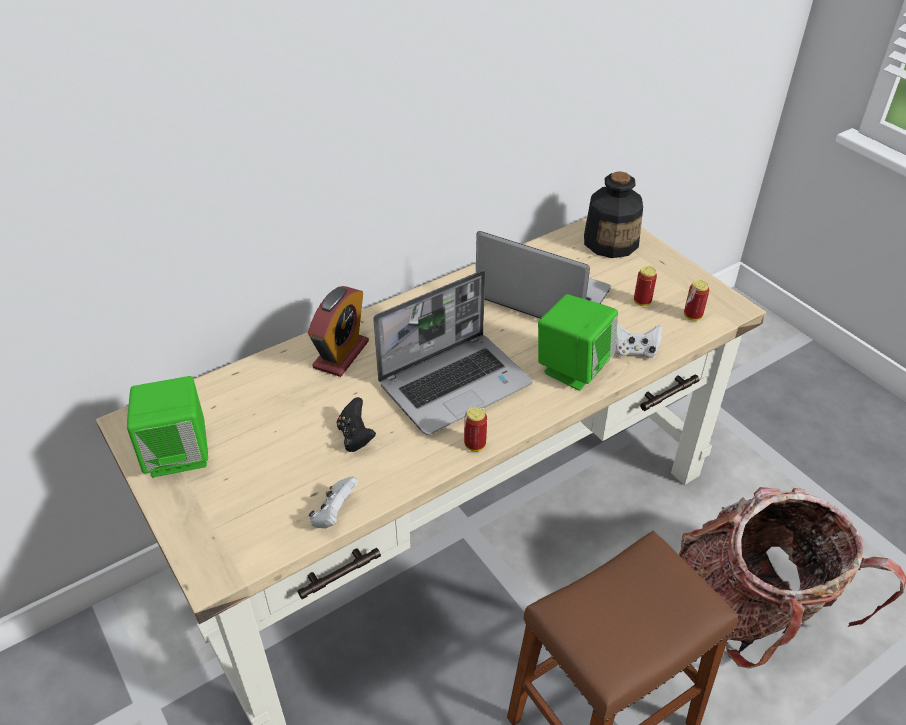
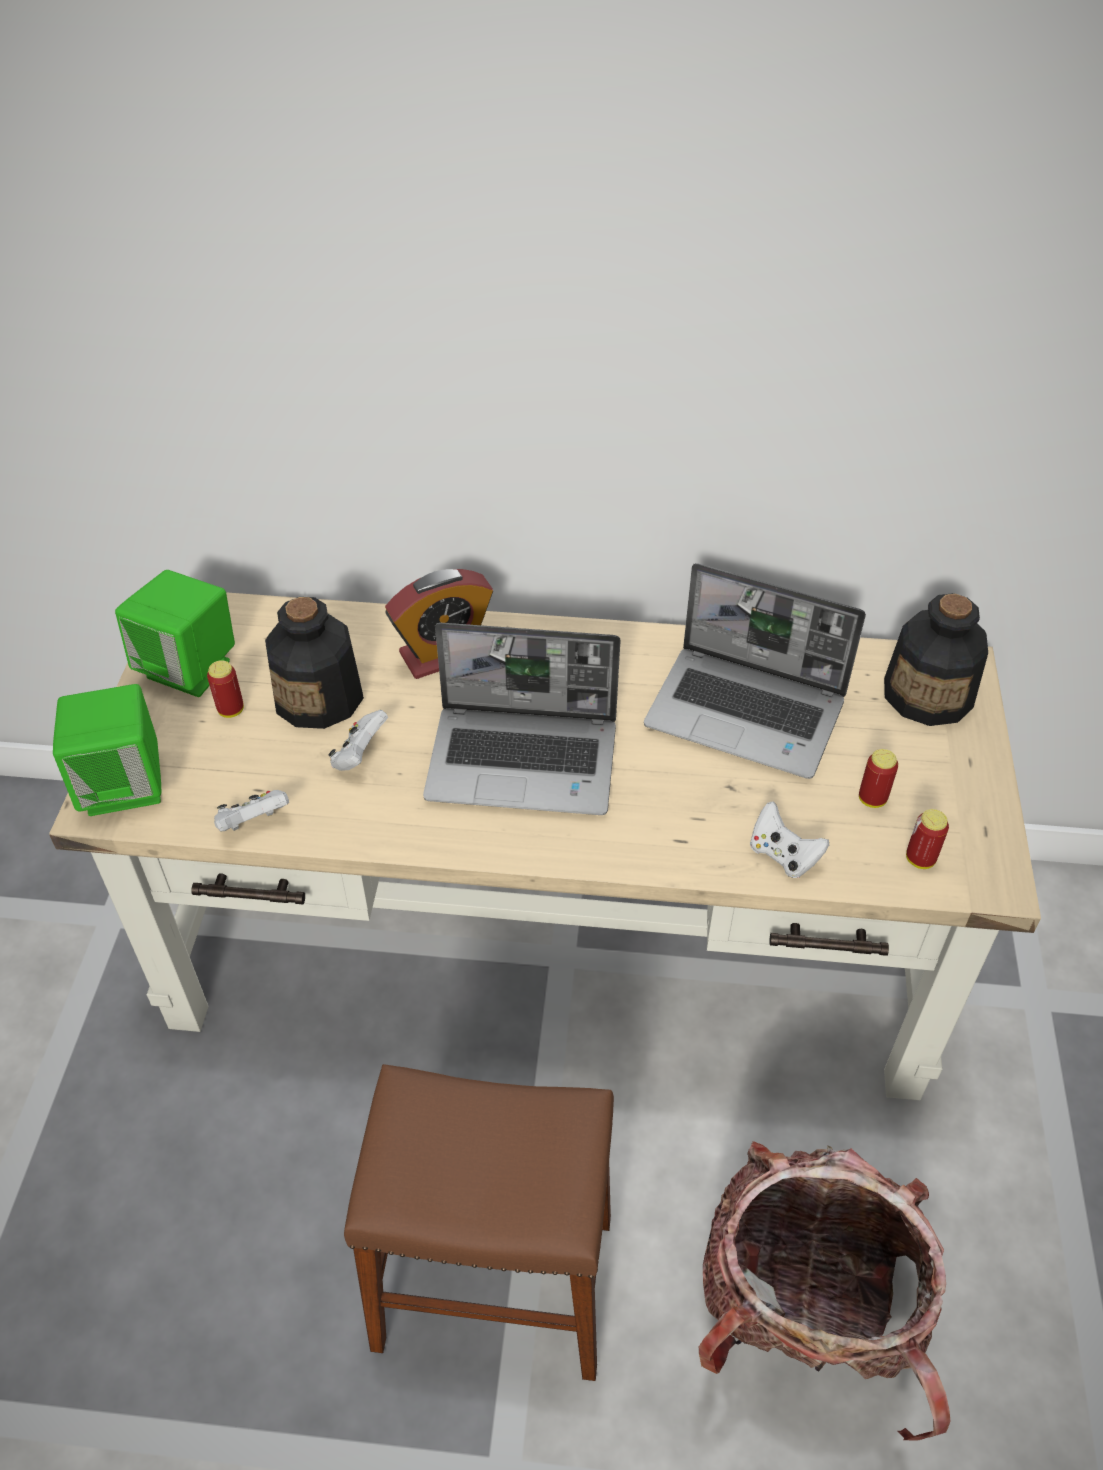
camera: 40 degrees right, 5 degrees up
(291, 420) = (320, 698): none -> bottle
(355, 437) = (359, 755): black game controller -> white game controller
(475, 445) = (465, 845): can -> can (231, 710)
(540, 295) = (747, 713): laptop -> laptop turned 135 degrees clockwise
(573, 368) = (679, 828): green speaker -> green speaker (124, 786)

